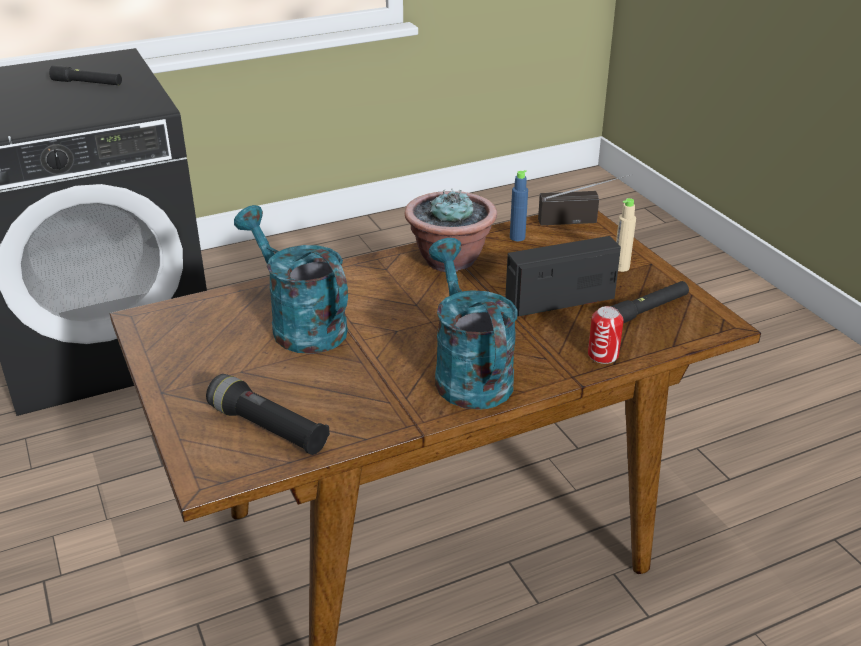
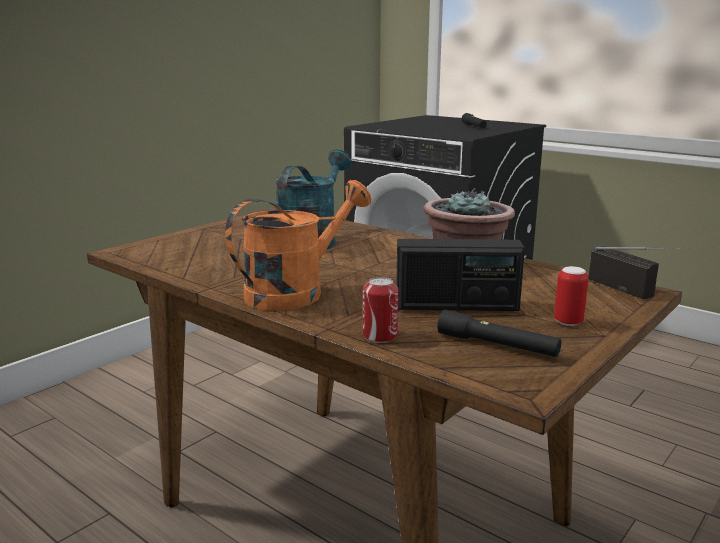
camera: 65 degrees right, 15 degrees down
(268, 428) = (180, 254): black flashlight -> none
(468, 373) = (296, 292): turquoise watering can -> orange watering can
(517, 237) = (547, 275): blue bottle -> none
(559, 301) = (456, 306): radio -> radio turned 135 degrees clockwise
(621, 267) = (568, 322): beige bottle -> can

